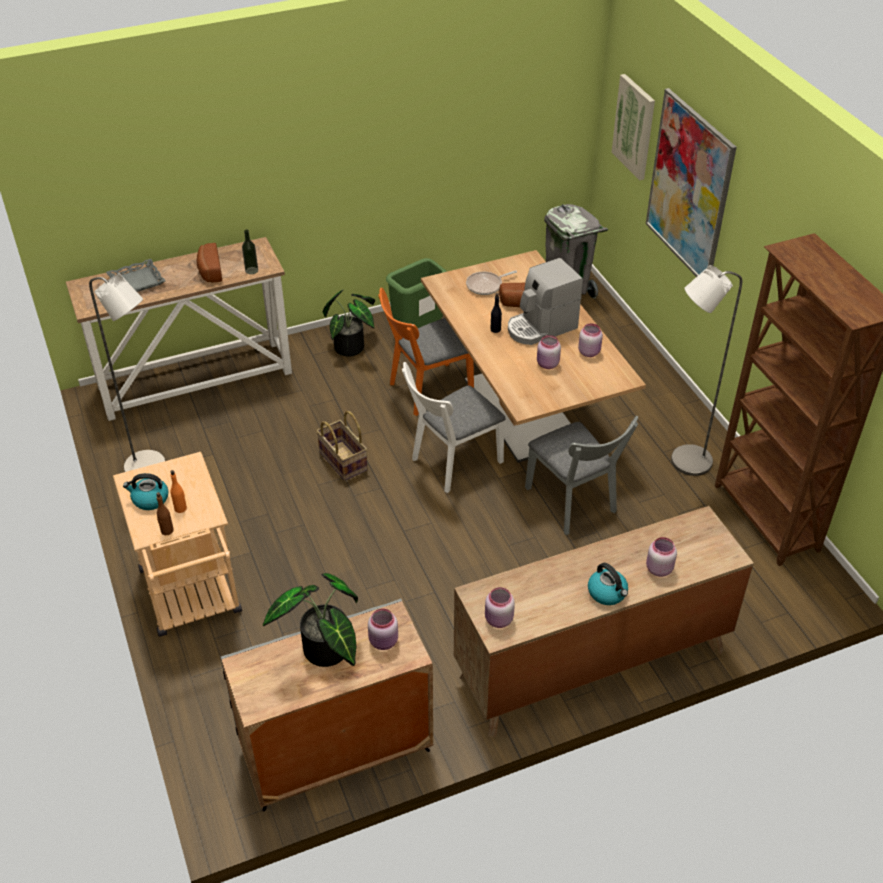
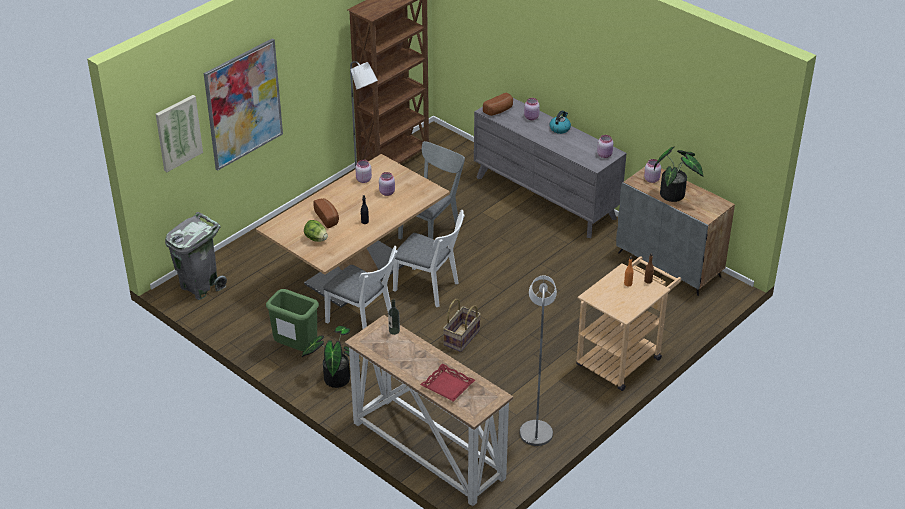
camera: 115 degrees left, 5 degrees down
(136, 281) = (448, 386): grey tray -> red tray
(150, 499) = (632, 299): kettle -> none
(209, 271) = (409, 352): bread -> bread (499, 111)
(425, 390) = (363, 323): orange chair -> white chair
(486, 285) = (316, 239): frying pan -> lettuce
(541, 327) = (350, 204): coffee machine -> none
(591, 664) = (546, 197): brown dresser -> grey dresser

